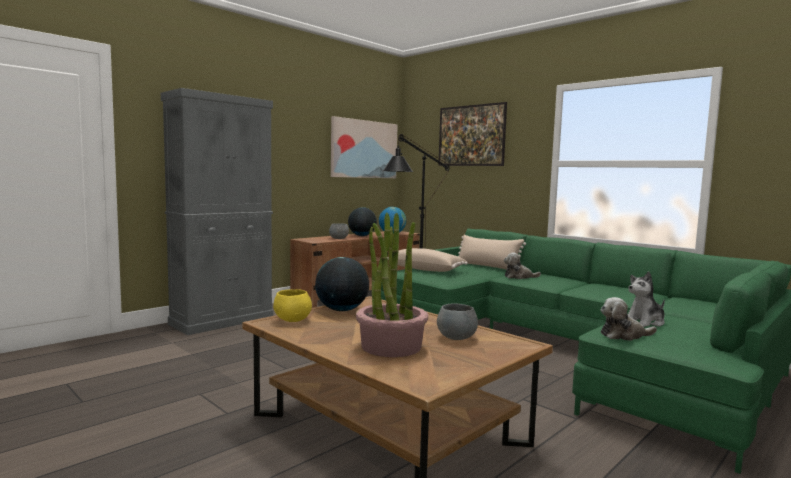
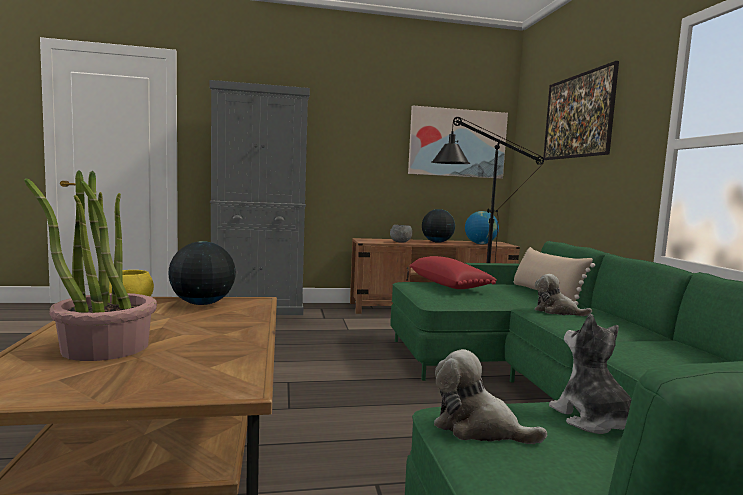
camera: 35 degrees right, 0 degrees up
(426, 269) = (449, 285): beige pillow -> red pillow
(457, 338) = (198, 357): grey bowl -> none
(645, 322) = (592, 419): plush toy -> plush toy turned 60 degrees clockwise

